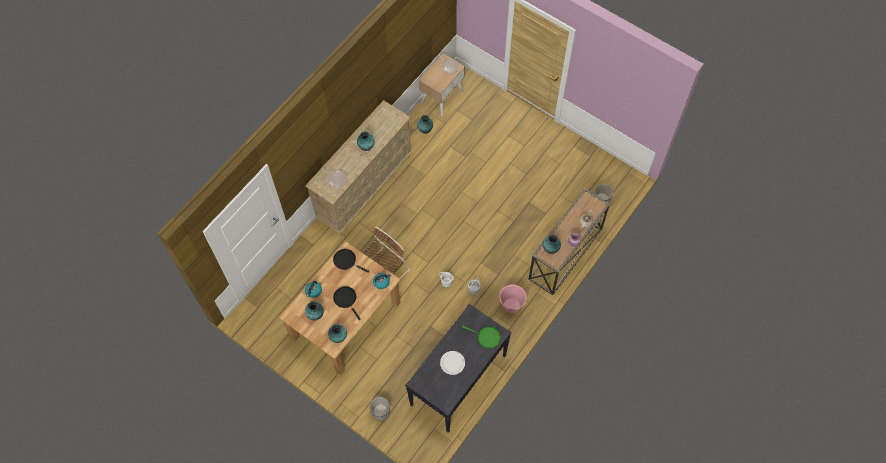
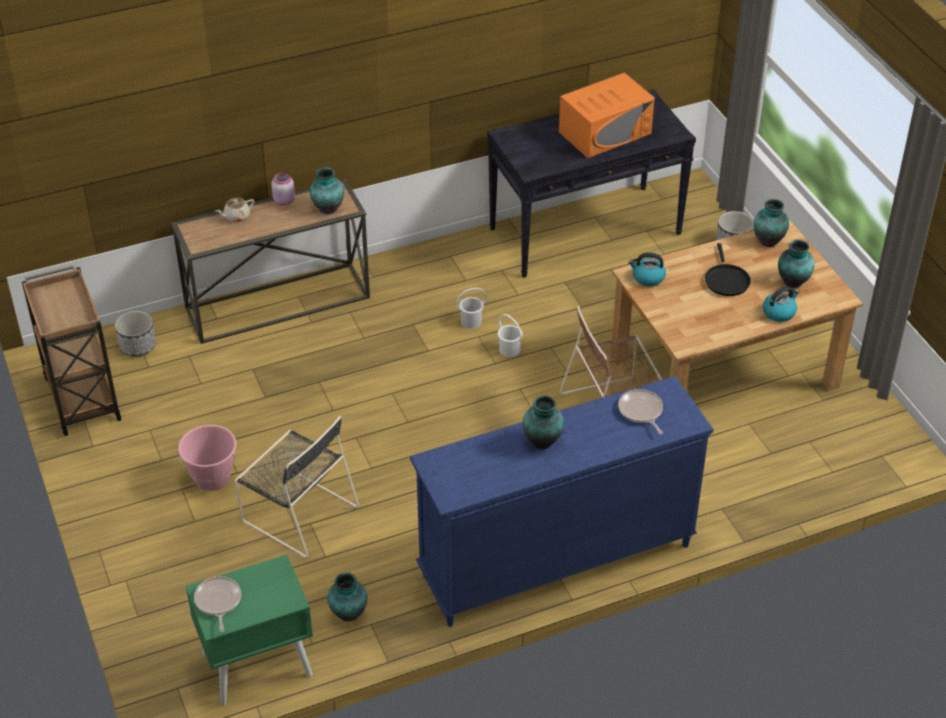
camera: 150 degrees left, 20 degrees down
(346, 261) = (693, 330): black frying pan -> none
(365, 187) = (555, 561): beige dresser -> blue dresser
(442, 97) = (256, 664): beige nightstand -> green nightstand
(452, 363) = (605, 133): white plate -> orange microwave
(474, 158) = (297, 512): none -> black chair
(487, 337) = (529, 138): green frying pan -> none
(511, 305) = (427, 278): pink bucket -> pink bucket (212, 478)
(599, 164) = (82, 397): none -> brown cart

